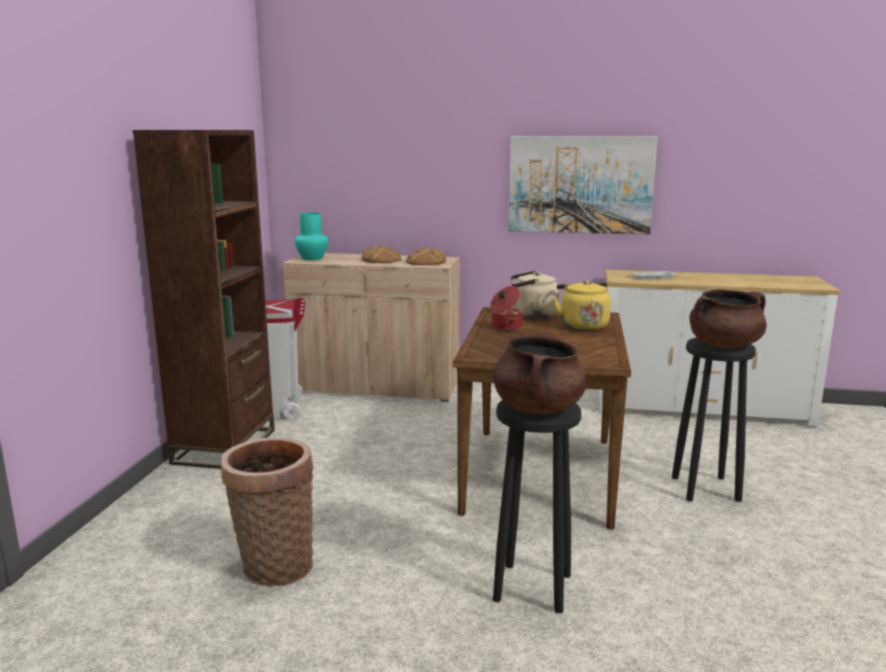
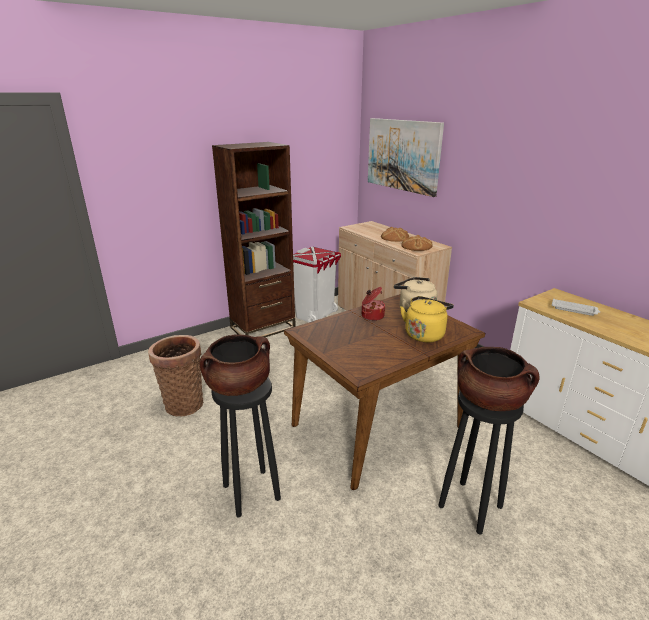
camera: 45 degrees right, 10 degrees up
(312, 258) = (361, 227): turquoise vase -> none
(580, 184) = (548, 207): picture -> picture (403, 155)

